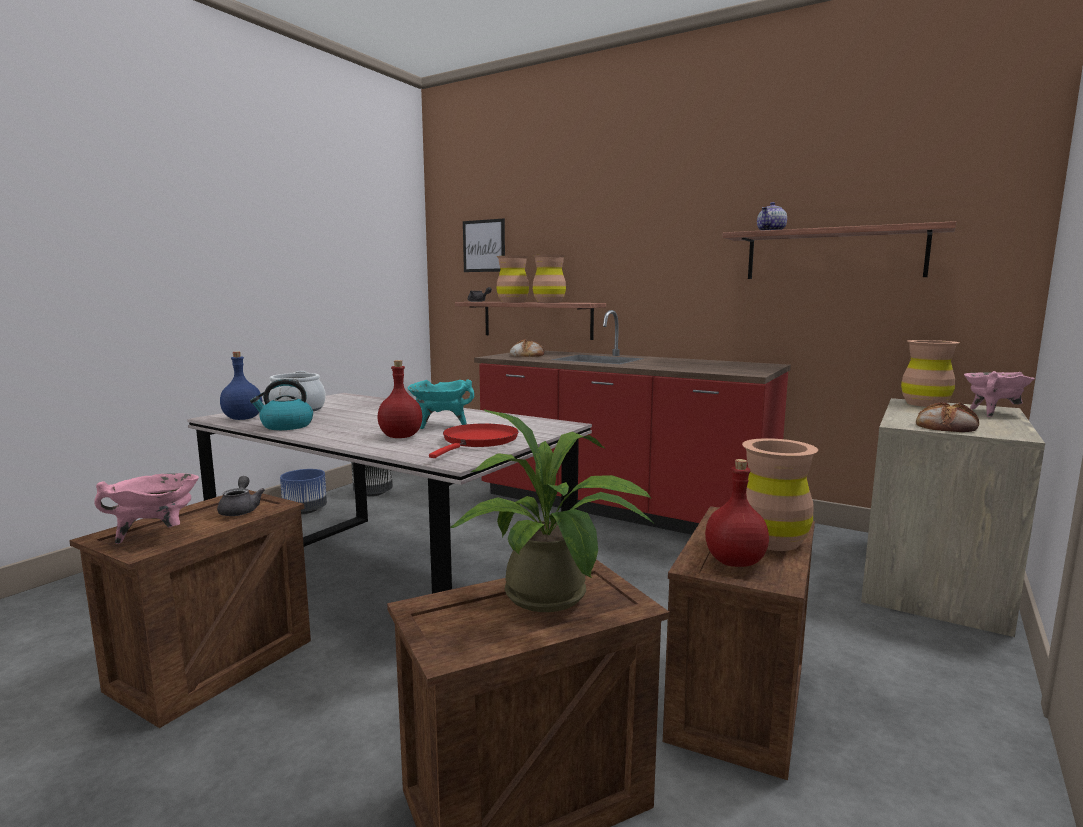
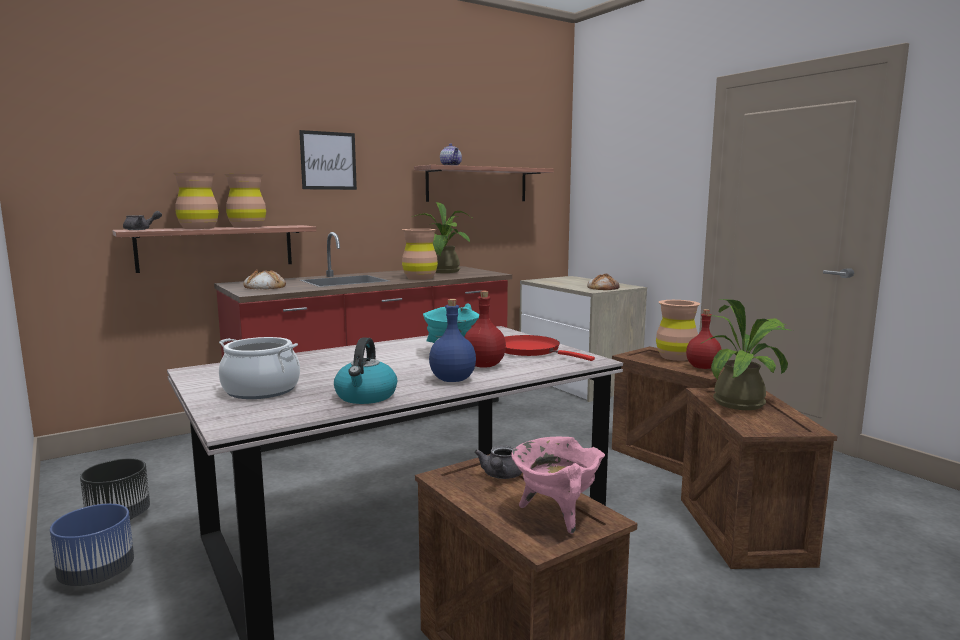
camera: 65 degrees left, 0 degrees up
(240, 510) = (500, 476): grey teapot -> grey teapot turned 90 degrees counterclockwise
(242, 419) = (274, 413): blue bottle -> blue bottle (452, 380)
(484, 246) = (122, 156): picture -> picture (328, 160)
(719, 365) = (444, 272): none -> potted plant
(925, 404) = (545, 280): brown vase -> brown vase (420, 278)
(992, 413) = (579, 279): pink cooking pot -> none

